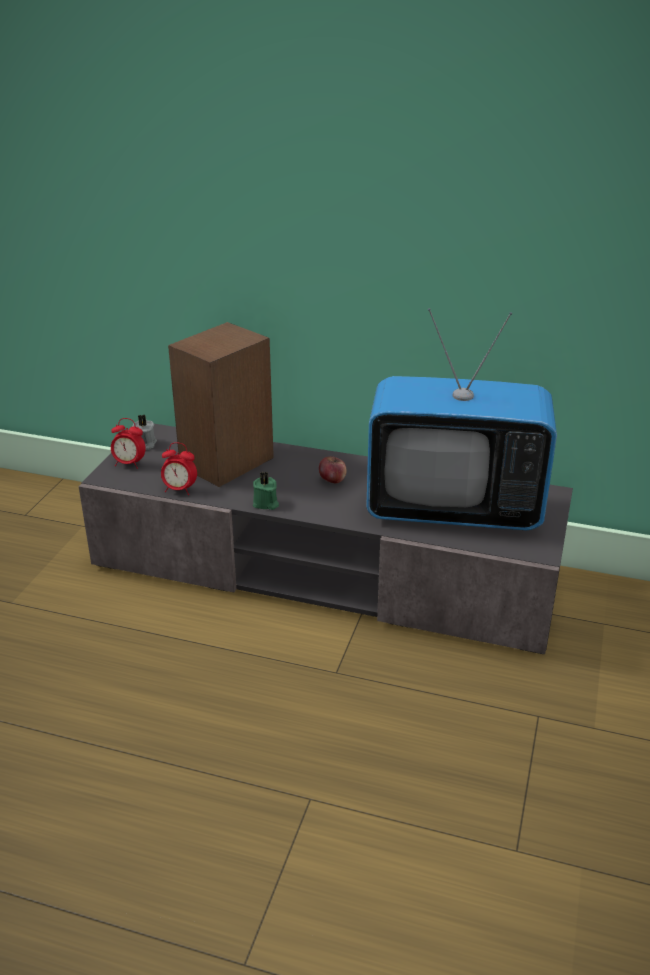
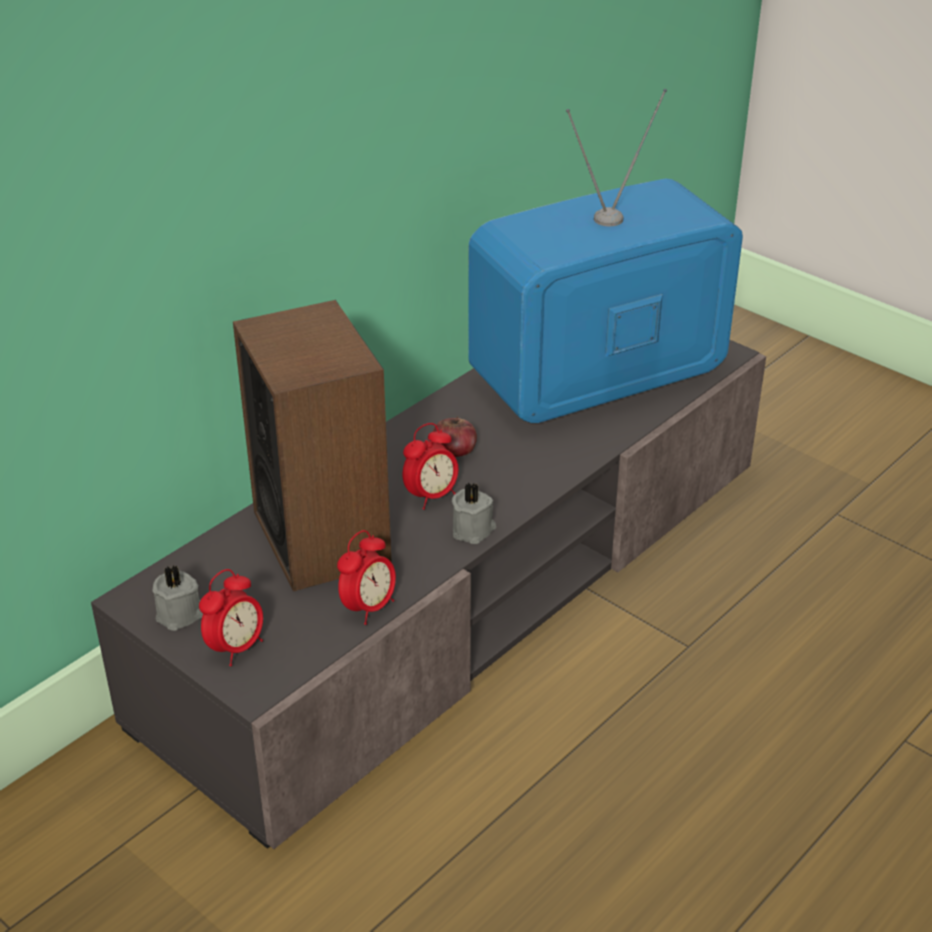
camera: 65 degrees left, 5 degrees up
(266, 503) = (474, 530): green candle -> grey candle
(286, 483) = (431, 496): none -> alarm clock
(454, 509) = (598, 380): television -> television turned 150 degrees counterclockwise

